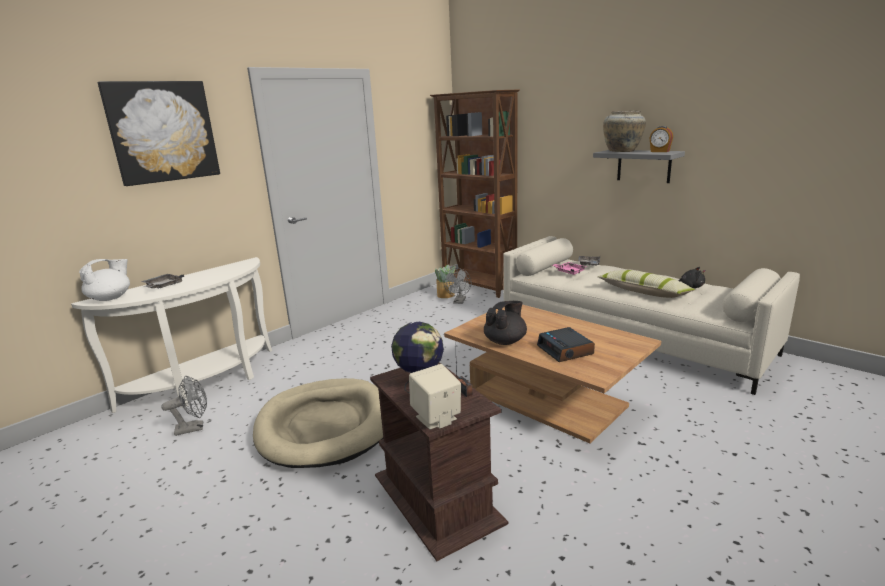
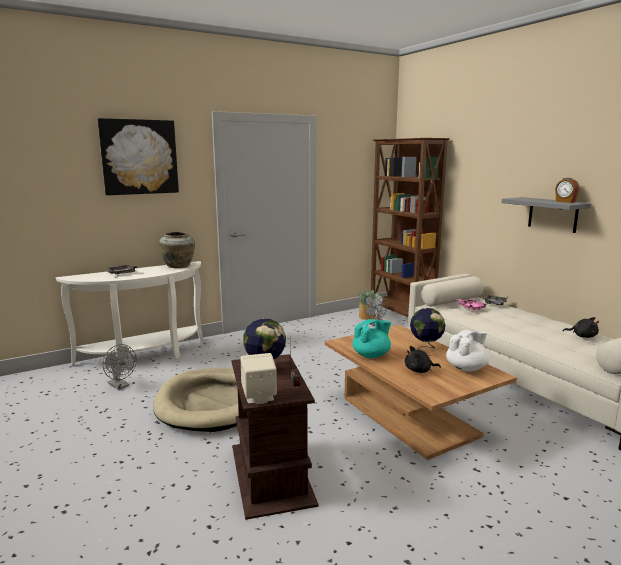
camera: 15 degrees right, 5 degrees down
(111, 298) = (82, 277): white teapot -> white teapot (466, 368)
(194, 428) = (120, 386): grey fan -> grey fan turned 45 degrees clockwise
(505, 341) = (371, 355): black teapot -> turquoise teapot
(556, 325) = (426, 349): none -> globe
(565, 350) = (419, 370): alarm clock -> black plush toy
(622, 151) = (530, 199): beige vase -> beige vase (178, 266)
(644, 292) = (531, 334): pillow -> none

